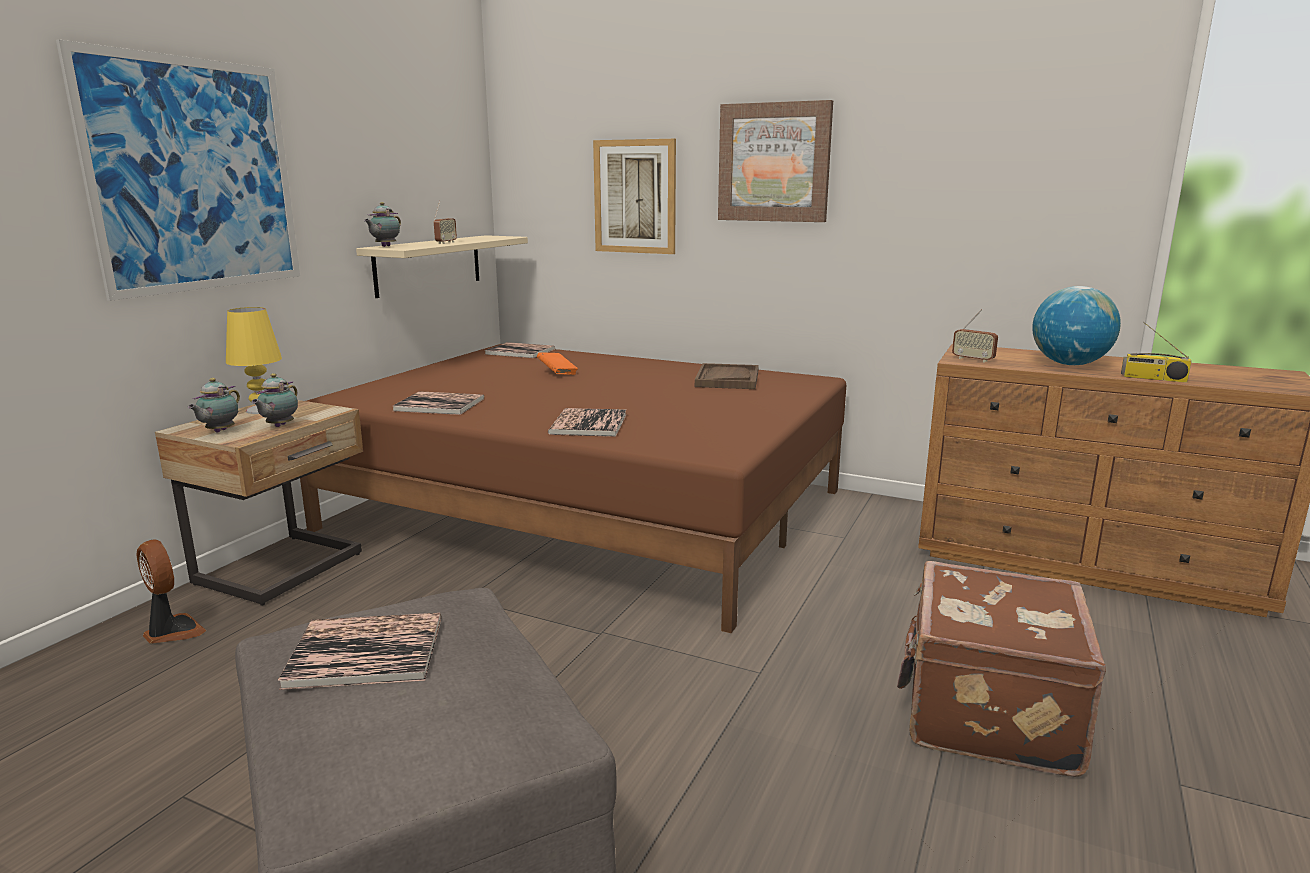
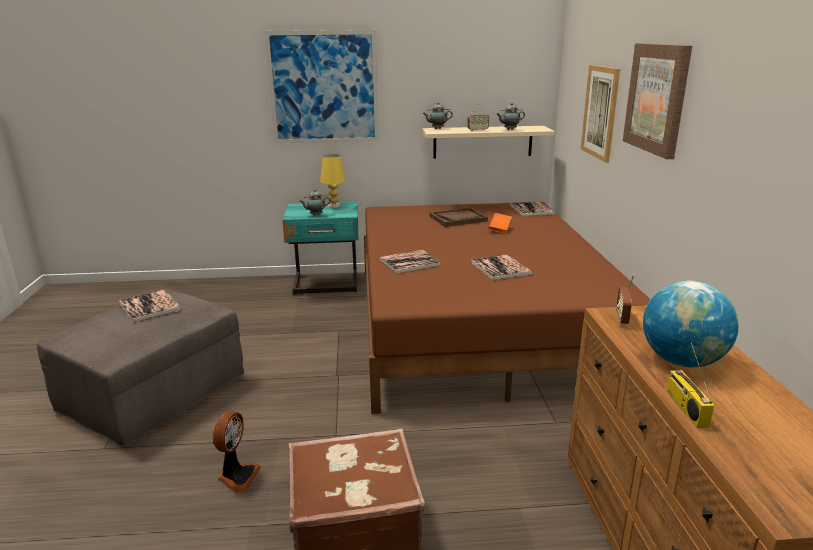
camera: 60 degrees right, 5 degrees up
(172, 632) = (261, 289): fan -> fan (237, 476)
(218, 431) = (298, 210): teapot -> teapot (509, 129)
(284, 569) = (326, 284): beige nightstand -> turquoise nightstand
(439, 404) = (398, 227): book -> book (500, 268)
(727, 379) = (570, 269): brown tray -> brown tray (458, 219)

